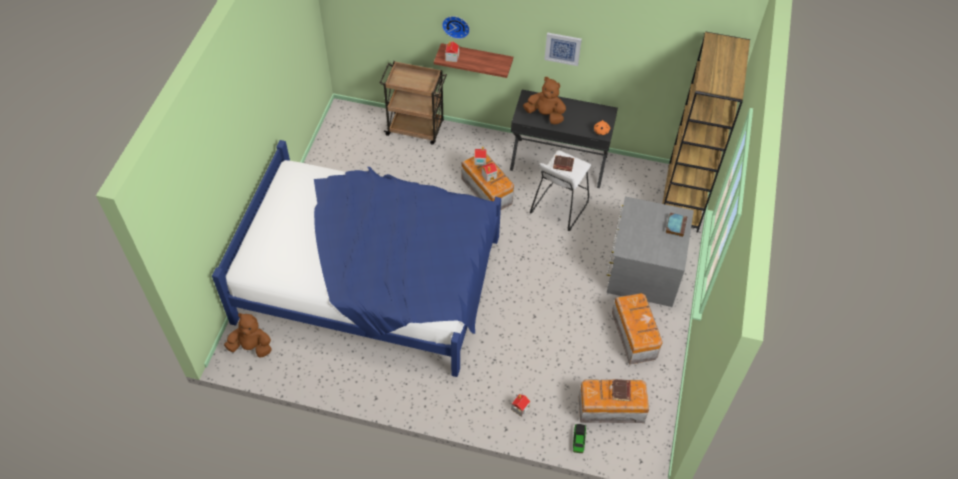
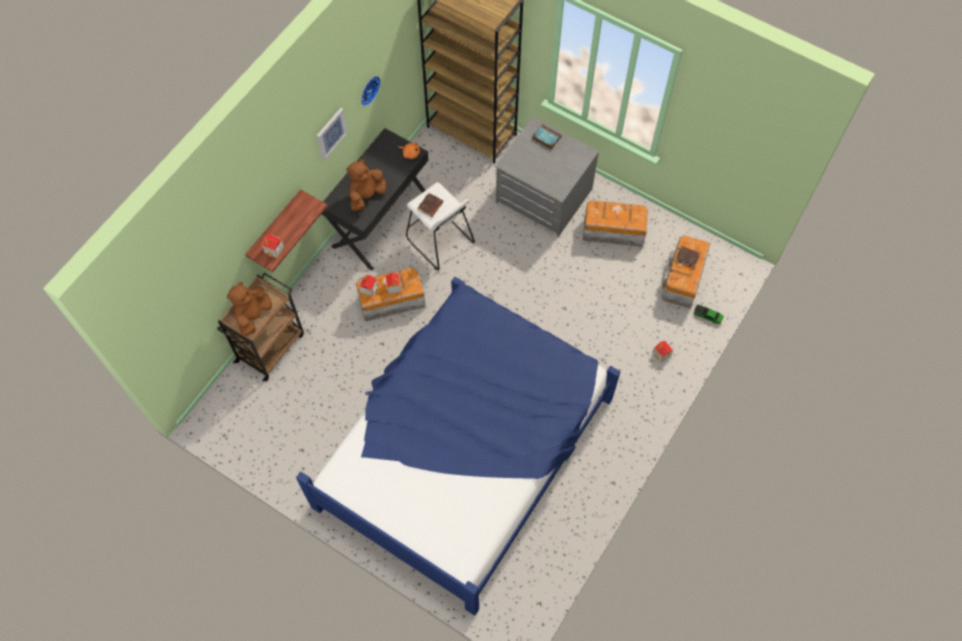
camera: 70 degrees left, 10 degrees up
(252, 347) = (512, 596): brown plush toy -> brown plush toy (253, 316)
(456, 25) = (251, 223): wall clock -> wall clock (368, 89)

